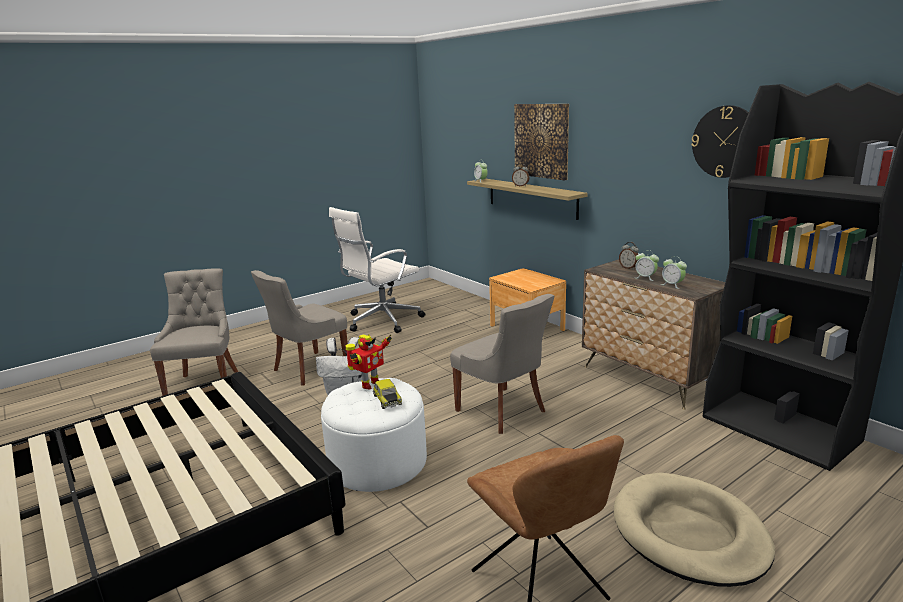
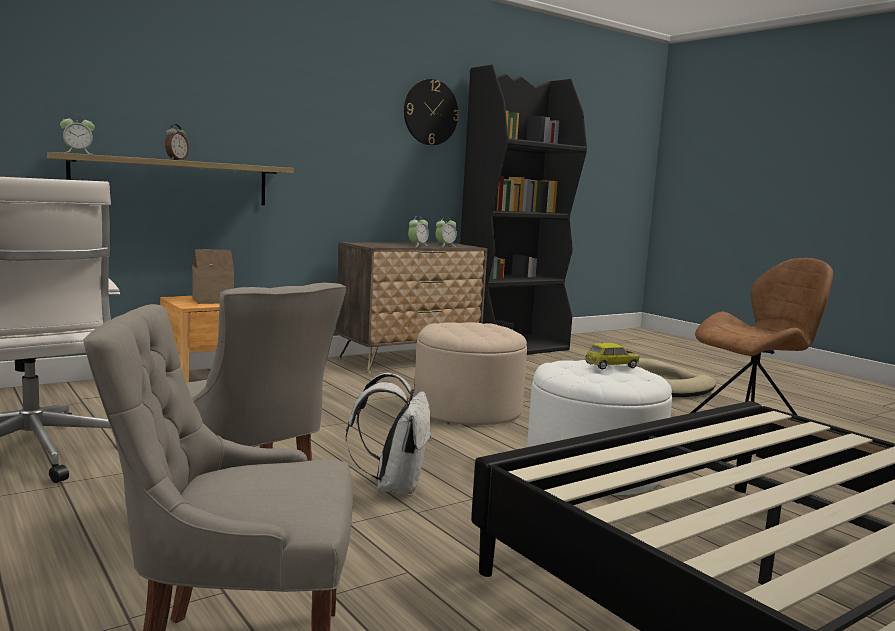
camera: 90 degrees left, 10 degrees down
(369, 384) = (569, 370): toy robot -> none
(503, 411) = (467, 410): grey chair -> beige ottoman
(523, 278) = (211, 300): none -> toy house
(541, 141) = (194, 93): picture -> none
(628, 268) = (379, 244): alarm clock -> none

